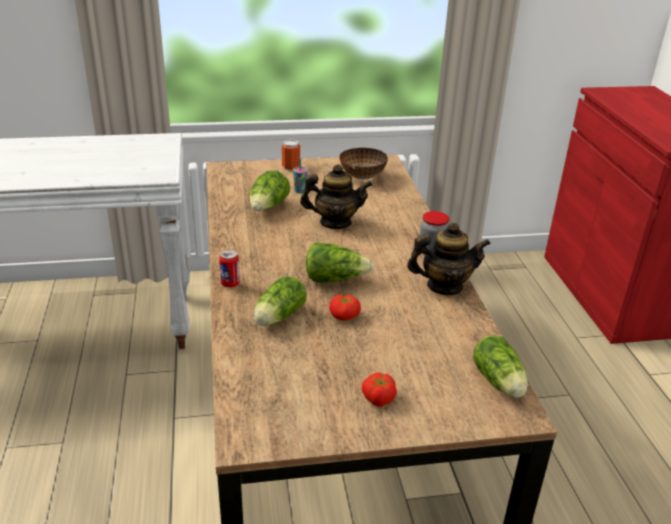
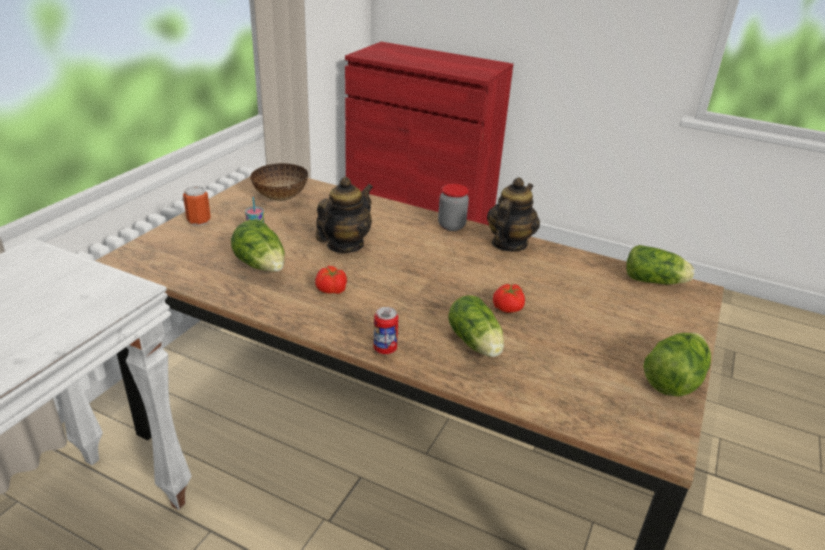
camera: 55 degrees left, 0 degrees up
(335, 279) = (443, 287): lettuce -> lettuce (673, 378)
(378, 398) = (642, 343): tomato -> tomato (331, 290)

